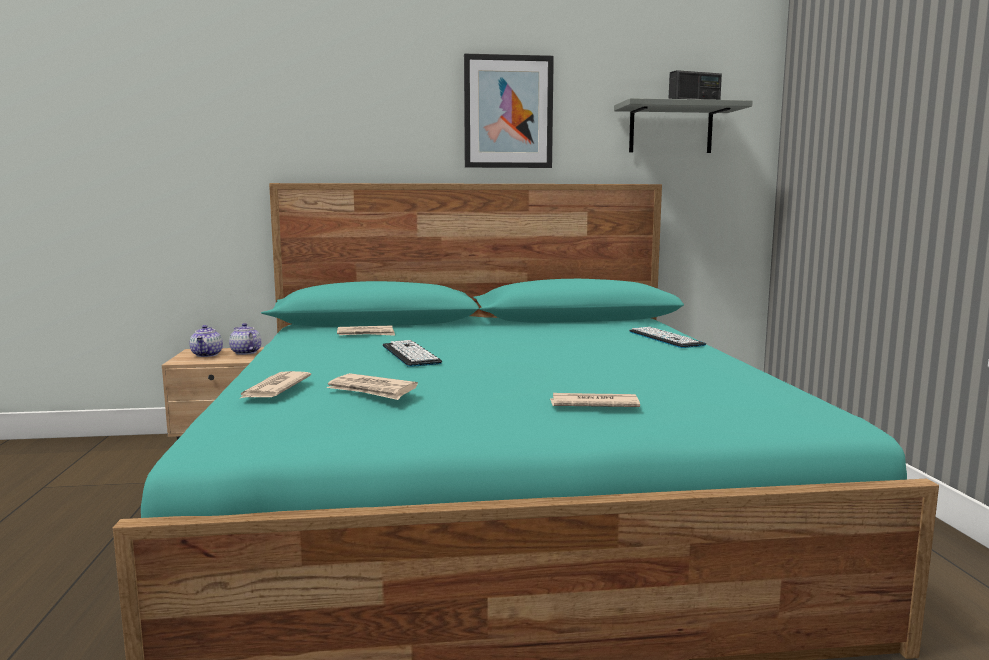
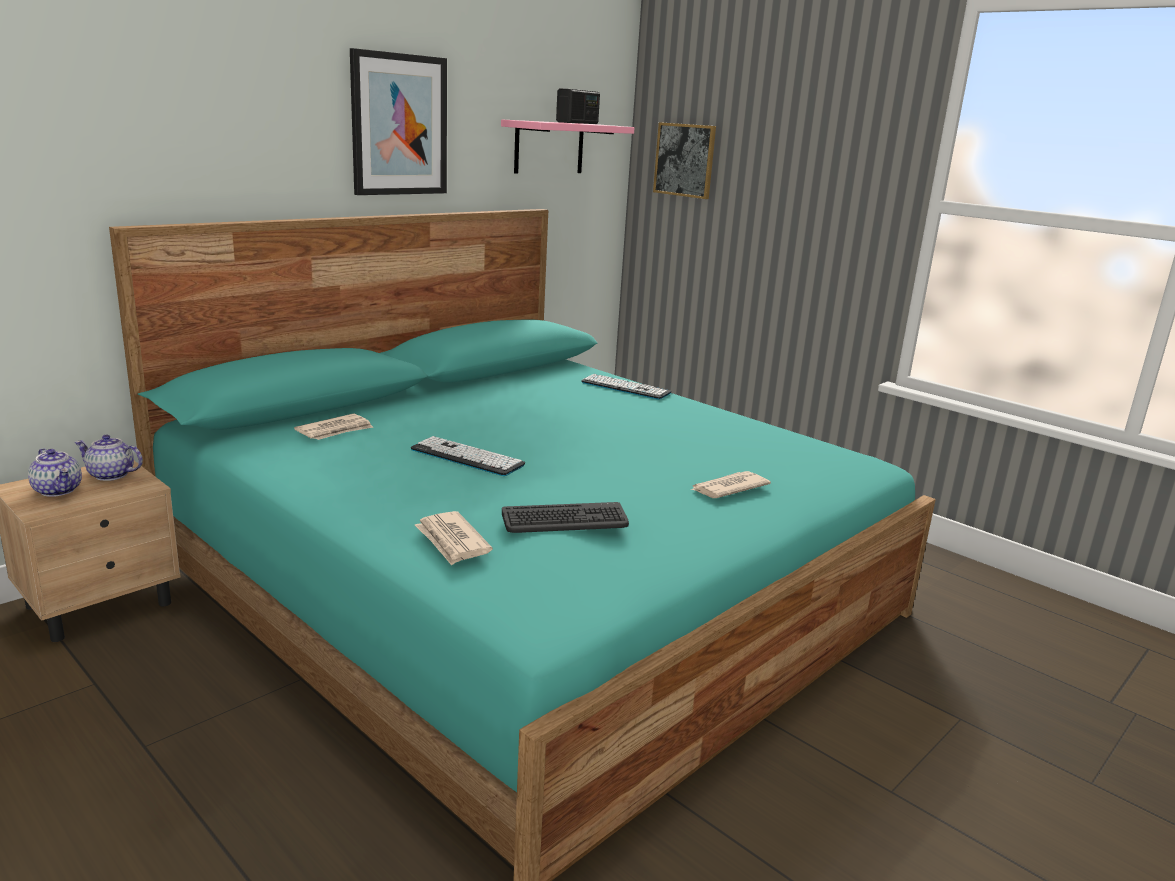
camera: 40 degrees left, 10 degrees up
(372, 390) = (565, 520): newspaper -> keyboard
(670, 129) = (549, 147): grey shelf -> pink shelf
(816, 129) = (685, 160): none -> picture

